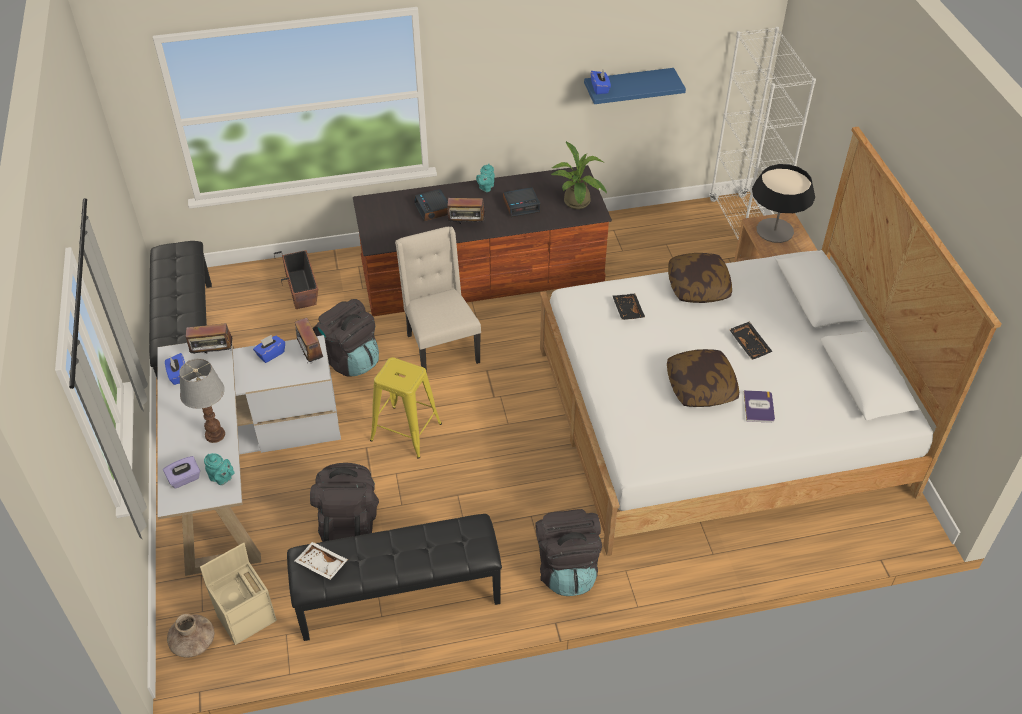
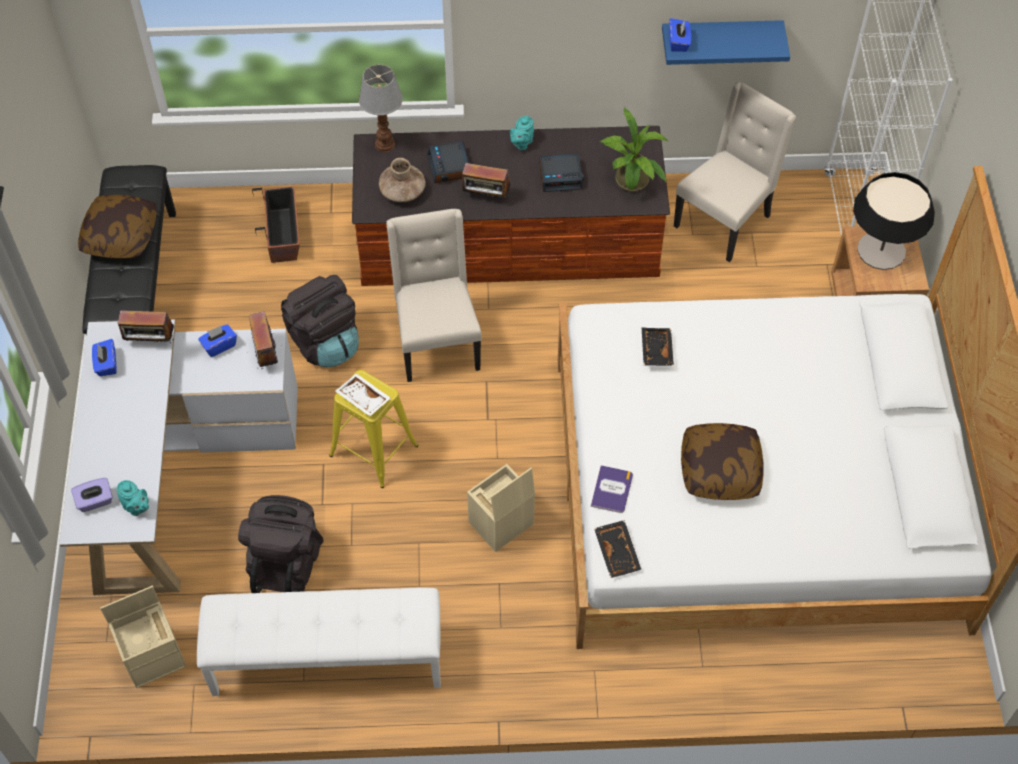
camera: 10 degrees right, 10 degrees up
(193, 642) = (91, 677): brown vase -> brown vase (402, 191)
(216, 435) = (138, 450): table lamp -> table lamp (385, 144)
(321, 565) = (235, 623): white tray -> white tray (362, 399)
(398, 598) = (326, 661): black bench -> white bench
(522, 472) = (500, 524): none -> beige storage box
(567, 569) = (526, 657): black backpack -> none
(644, 239) = (724, 221): none -> beige chair
(698, 287) = (753, 328): pillow -> pillow (121, 236)
(750, 344) = (796, 420): black tray -> black tray (618, 552)
(758, 407) = (783, 507): book -> book (612, 490)

